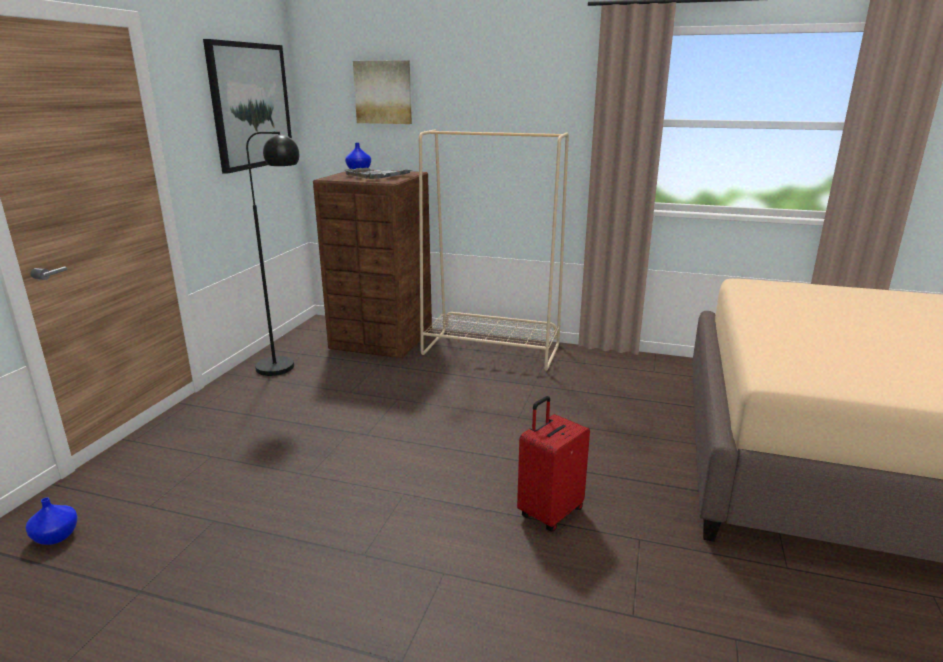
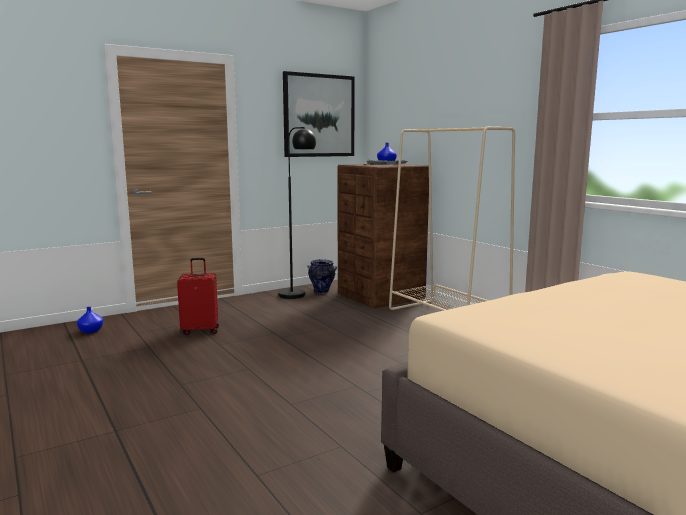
camera: 40 degrees right, 10 degrees down
(305, 352) = (322, 291): none -> vase
(383, 92) = (410, 105): picture -> none
(549, 512) = (310, 409): red suitcase -> red suitcase (200, 330)

